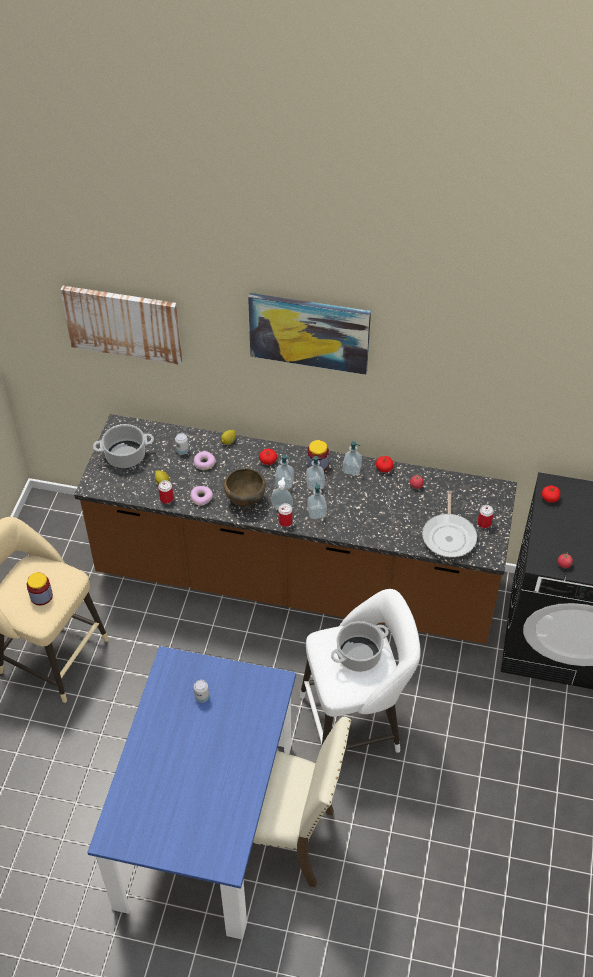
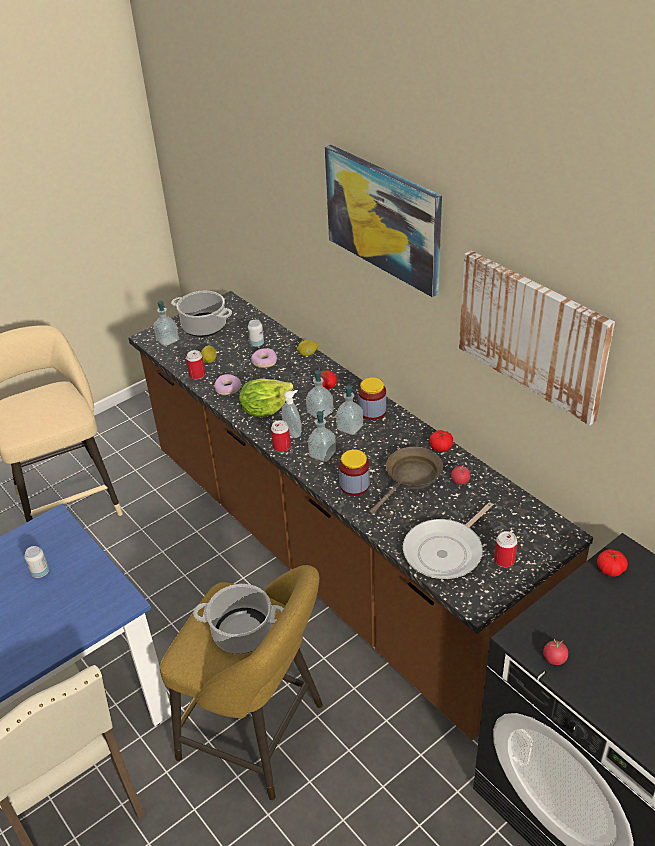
camera: 40 degrees right, 10 degrees down
(41, 596) = (35, 415): jar -> jar (354, 485)
(123, 323) = (238, 172): picture -> picture (532, 334)
(245, 500) = (265, 409): brown bowl -> lettuce
(352, 469) = (403, 432): soap dispenser -> soap dispenser (167, 340)
(356, 722) = (259, 735): white stool -> yellow stool
(386, 499) = (411, 478): none -> brown frying pan

